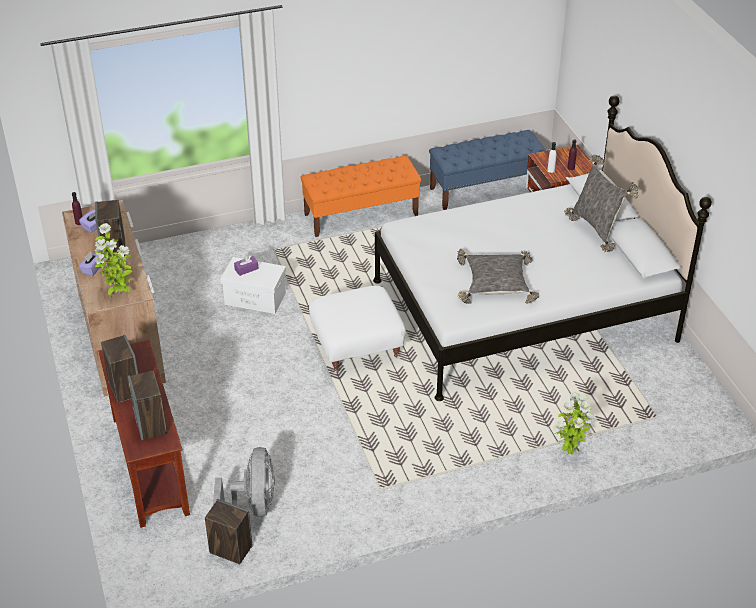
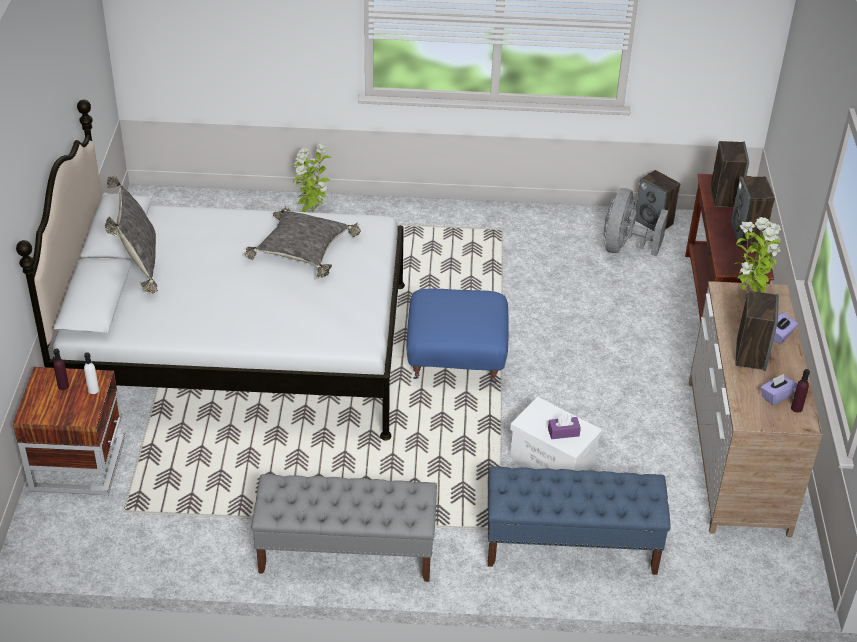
camera: 160 degrees left, 0 degrees up
(358, 349) = (455, 360): white ottoman -> blue ottoman
(361, 215) = (345, 553): orange bench -> grey bench
(485, 189) = (134, 543): blue bench -> blue bench (570, 546)

